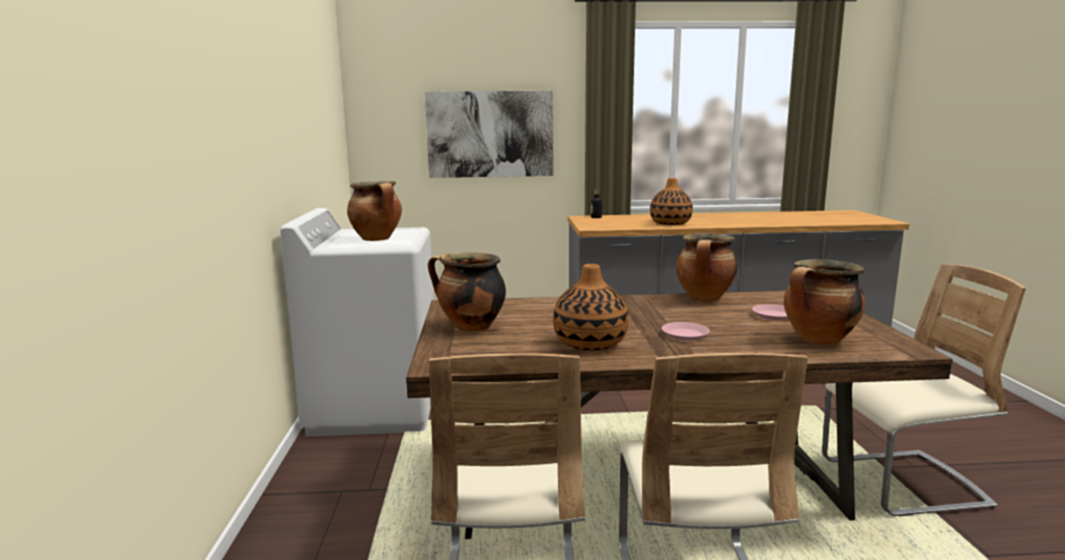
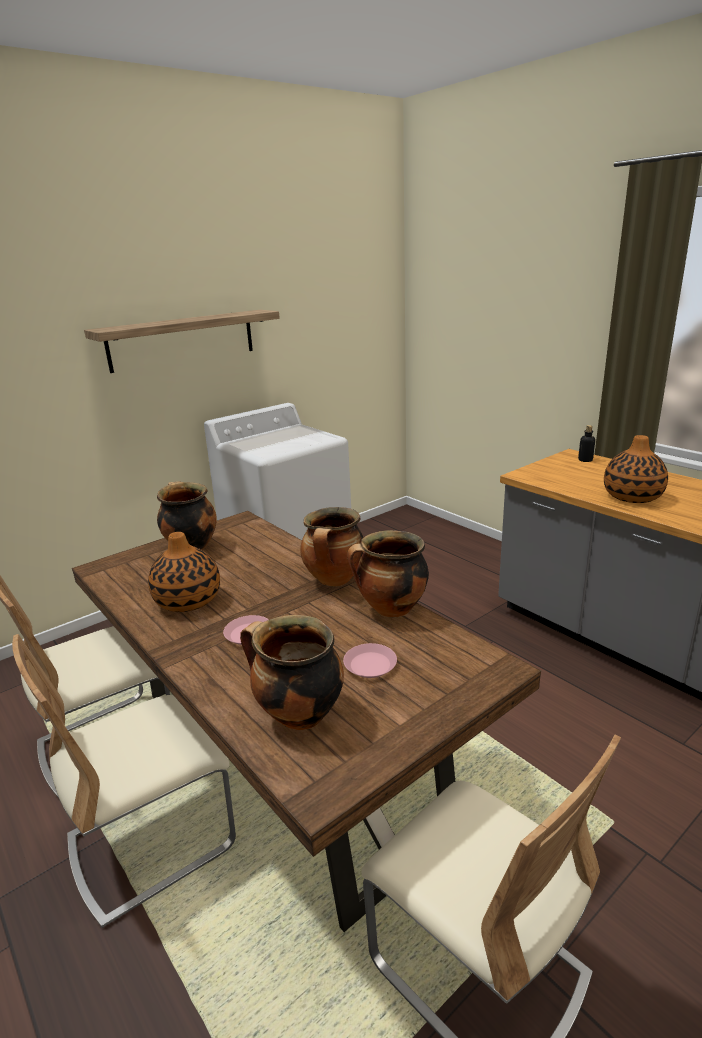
camera: 55 degrees right, 10 degrees up
(258, 119) = (182, 340): none -> shelf
(377, 239) = (274, 443): cooking pot -> cooking pot (335, 580)
(490, 134) = (516, 337): picture -> none

